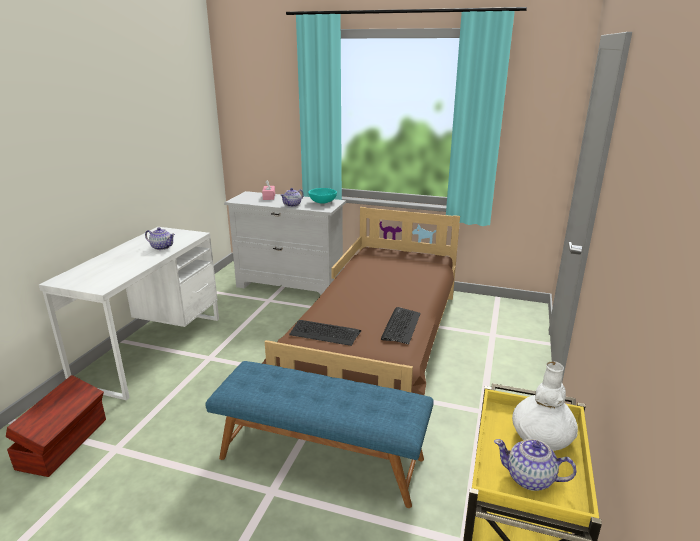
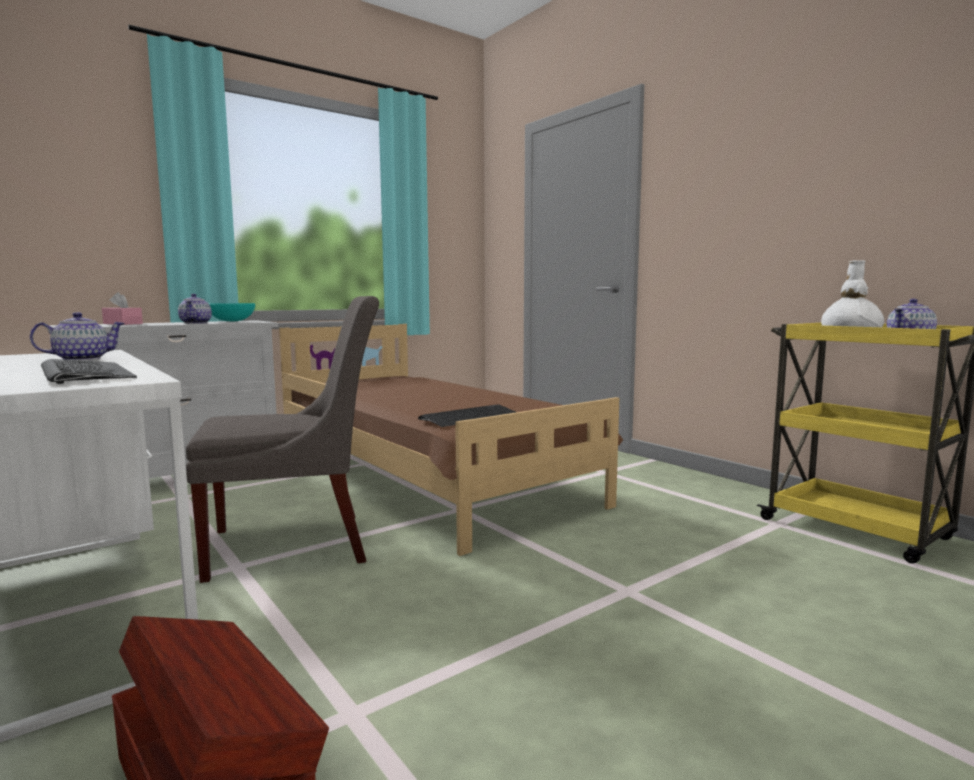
camera: 55 degrees left, 15 degrees down
(243, 359) = (297, 544): none -> grey chair
(322, 457) = (593, 548): blue bench -> none
(401, 326) = (513, 400): keyboard -> keyboard (84, 373)

